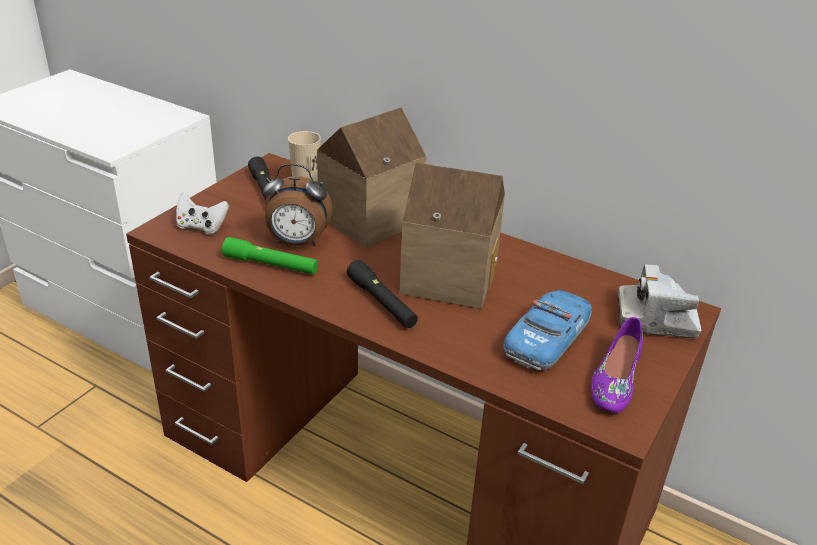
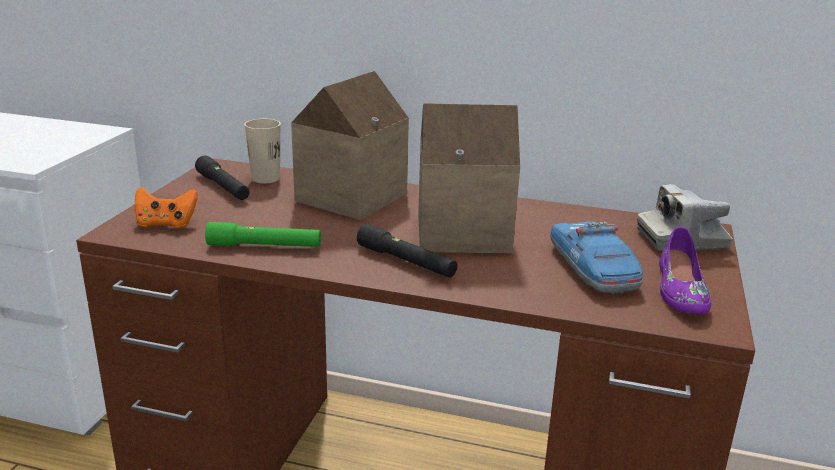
camera: 15 degrees left, 10 degrees down
(201, 227) = (166, 224): white game controller -> orange game controller
(297, 243) = (284, 225): alarm clock -> none
(547, 338) = (593, 268): toy car -> toy car turned 150 degrees clockwise

